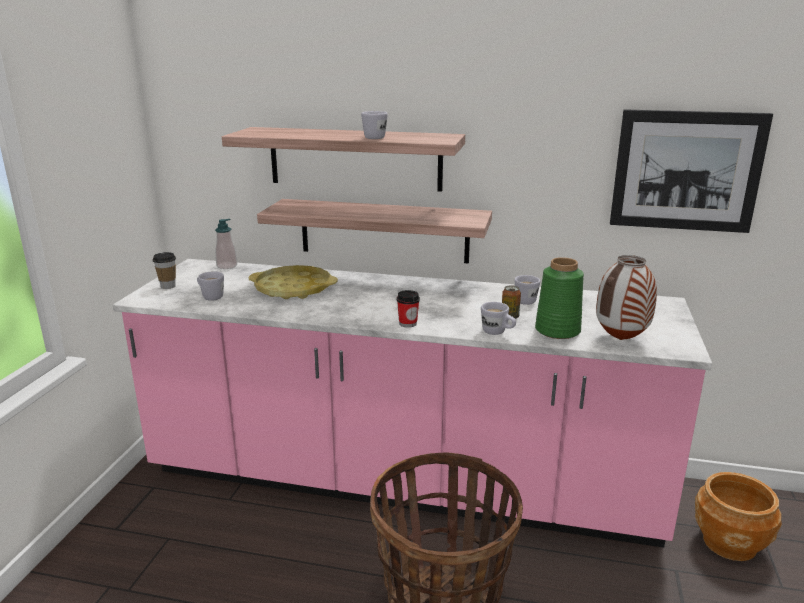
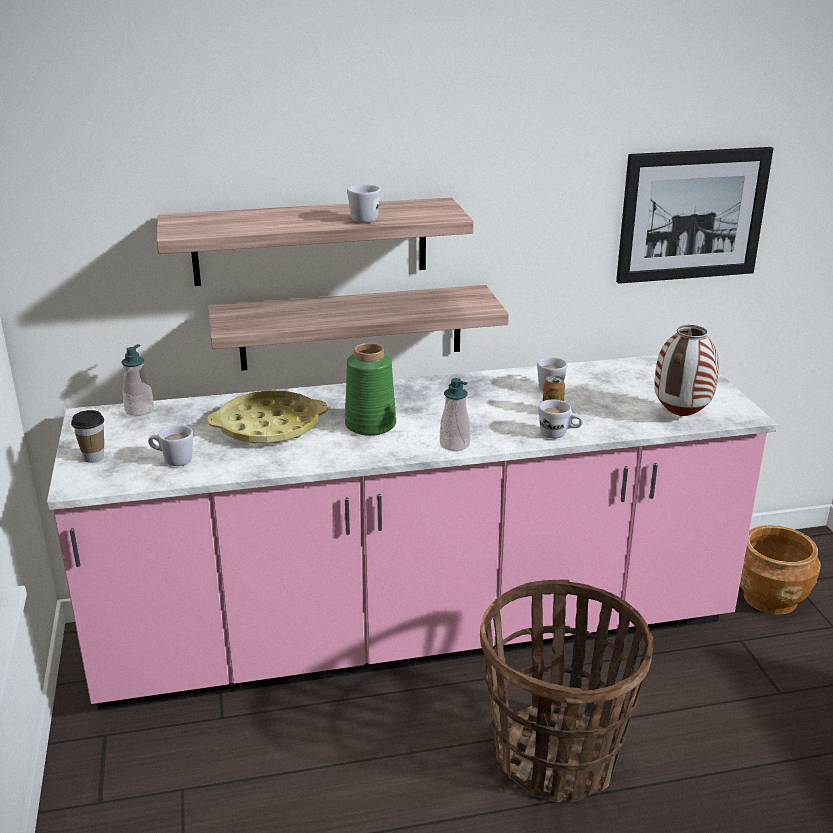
camera: 25 degrees left, 5 degrees up
(408, 323) = (454, 444): cup -> soap dispenser
(558, 331) = (615, 419): green vase -> green vase (371, 425)

